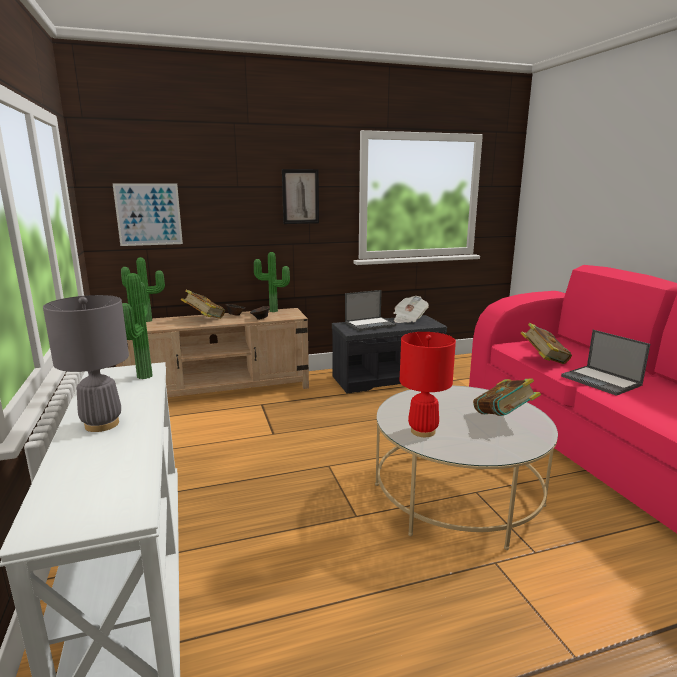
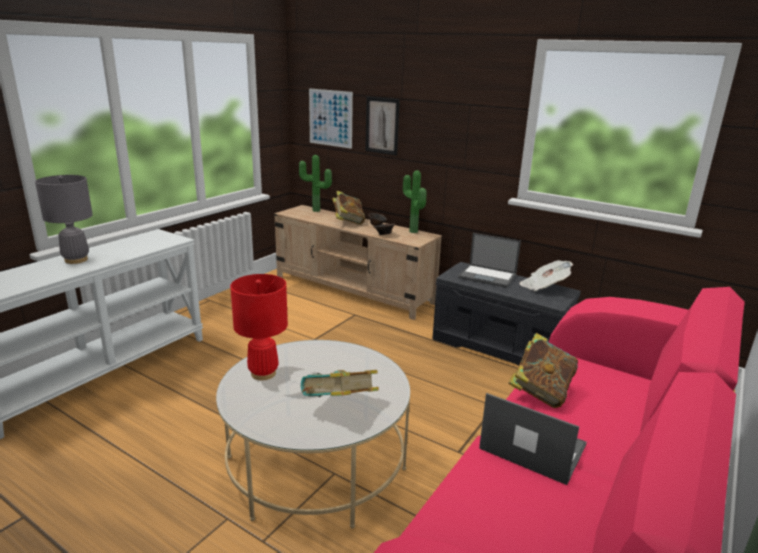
camera: 50 degrees right, 5 degrees up
(141, 376) = (159, 243): potted plant -> none
(300, 196) = (458, 115): picture -> picture (382, 126)
(602, 381) = (531, 447): laptop -> laptop turned 105 degrees clockwise

